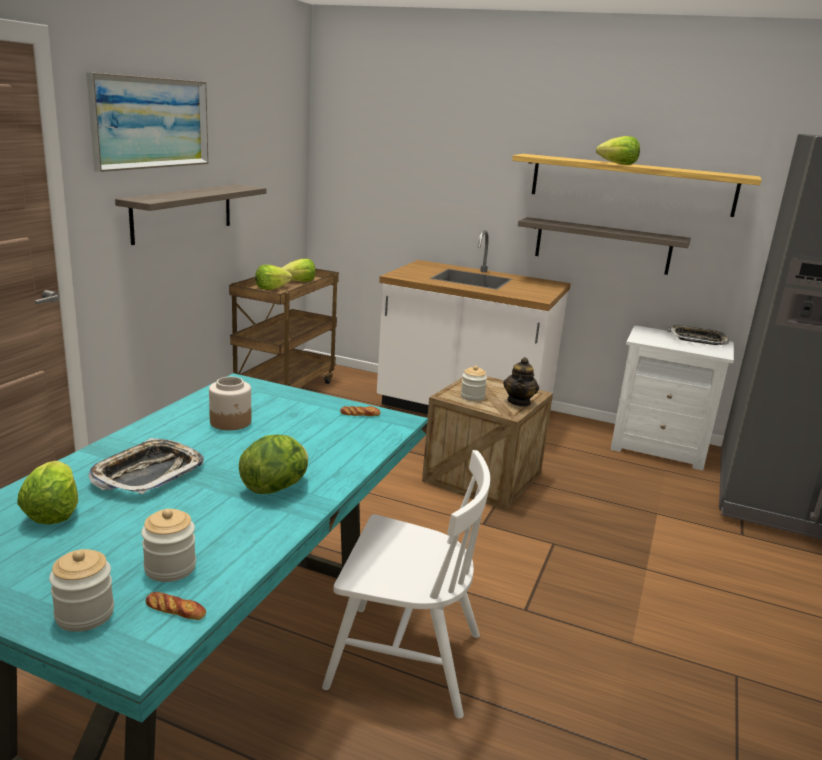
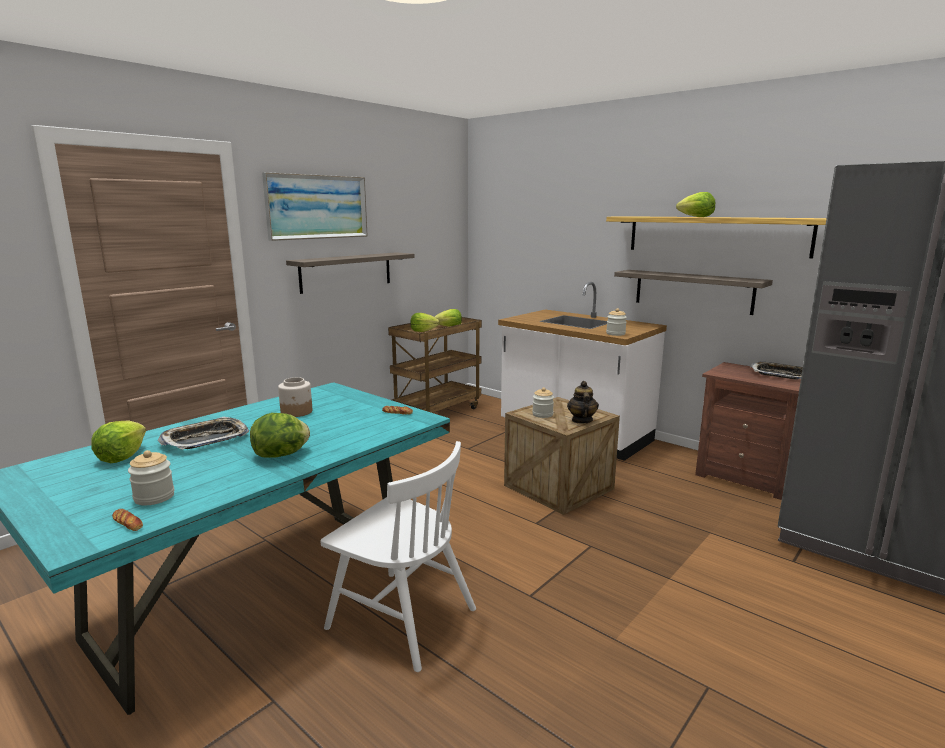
camera: 20 degrees right, 5 degrees down
(85, 614) = (71, 518): jar -> jar (615, 334)
(519, 402) = (581, 420): teapot -> teapot turned 150 degrees clockwise
(659, 448) = (747, 478): white nightstand -> brown nightstand

